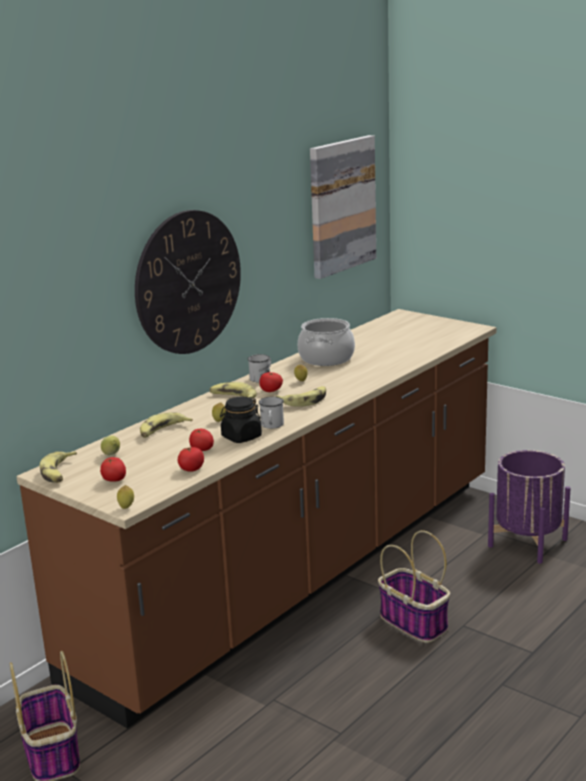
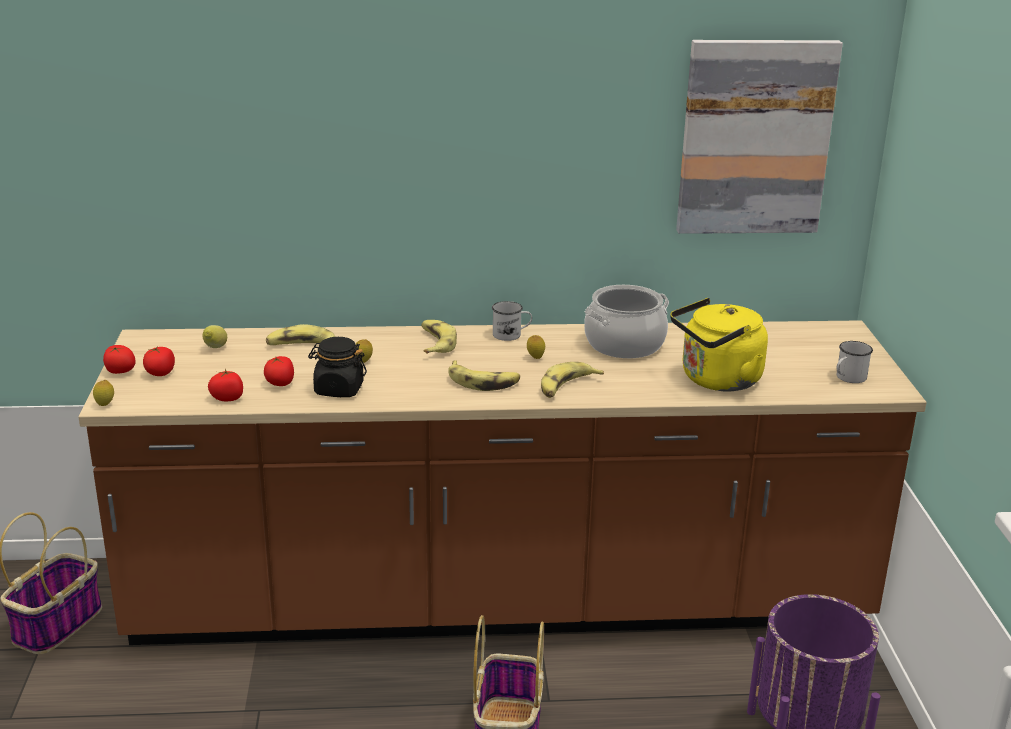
camera: 45 degrees right, 5 degrees up
(59, 473) = (147, 343): banana -> banana (566, 387)
(188, 282) = (420, 179): wall clock -> none
(271, 390) = (483, 354): tomato -> tomato (120, 371)
(272, 426) = (390, 393): white mug -> white mug (848, 378)
(403, 354) = (717, 380): none -> yellow kettle

